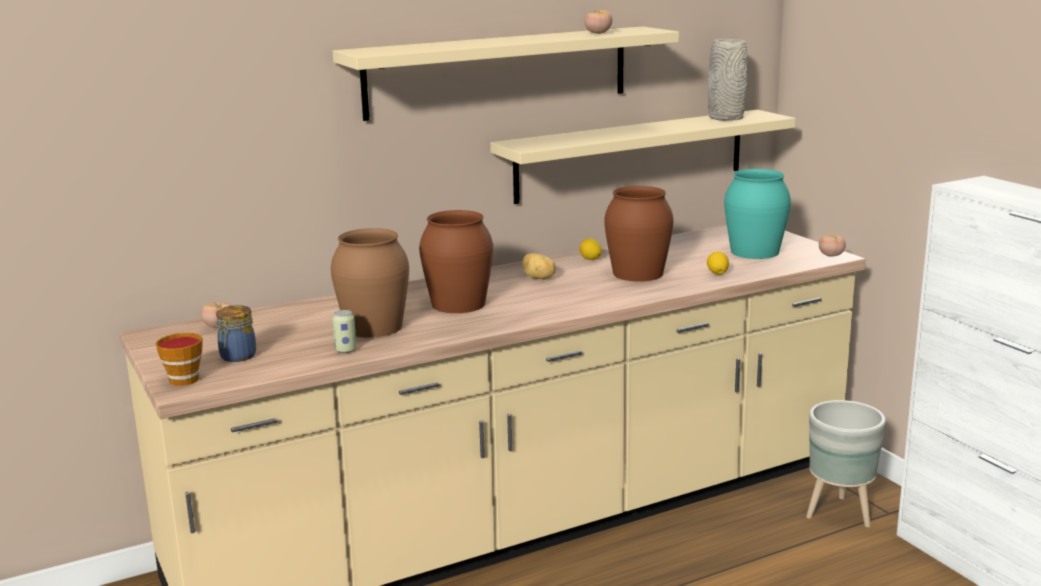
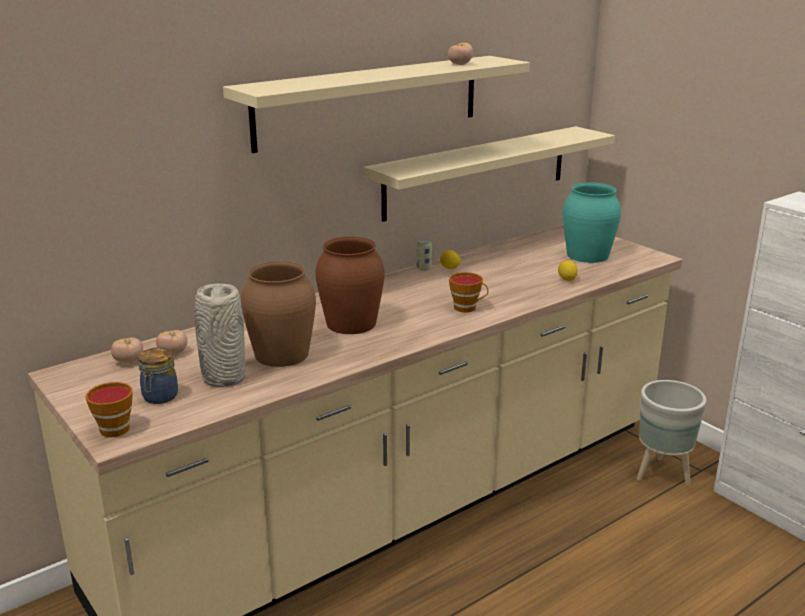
camera: 10 degrees left, 5 degrees up
(345, 350) = (264, 383): can -> can (423, 268)
(539, 278) = (413, 291): potato -> none
(591, 295) = (468, 308): none -> cup
(638, 273) = (498, 282): brown vase -> none
(725, 118) = (555, 136): grey vase -> grey vase (223, 378)
(831, 256) = (653, 257): tomato -> tomato (173, 353)

